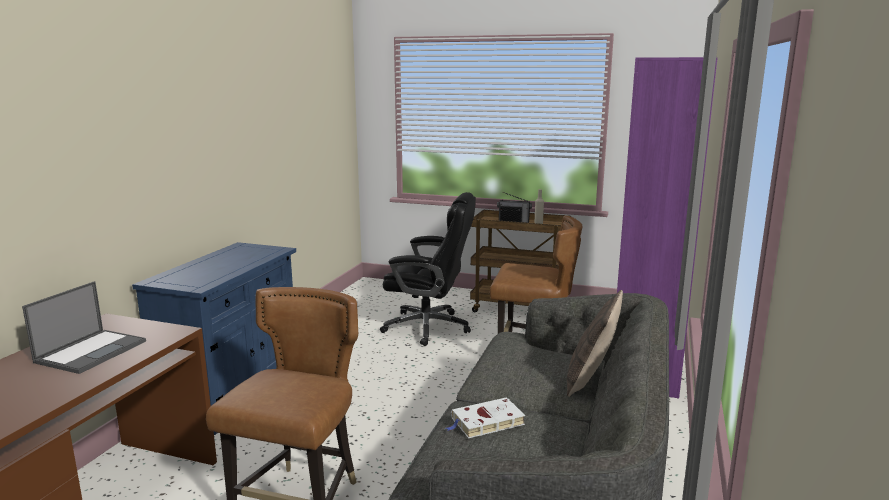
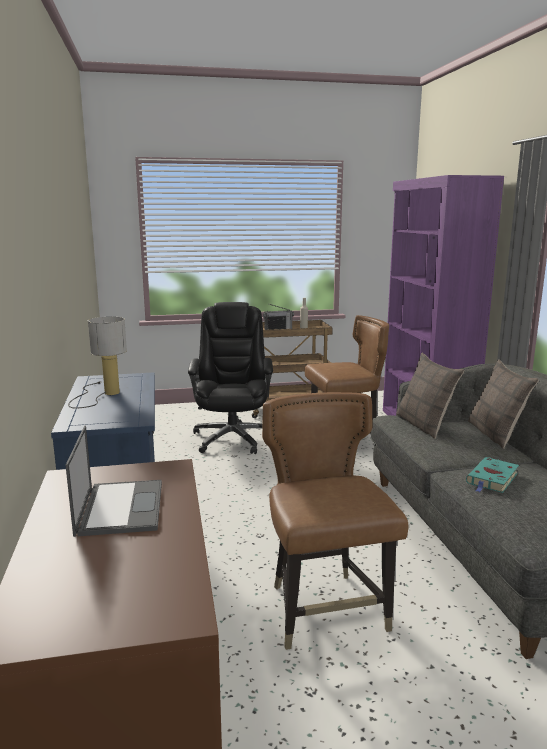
camera: 30 degrees left, 0 degrees up
(221, 260) = (101, 394): none -> table lamp
(429, 327) = (233, 438): black office chair -> black office chair turned 75 degrees counterclockwise
(486, 422) = (492, 479): white book -> turquoise book
(527, 351) = (424, 425): none -> pillow

